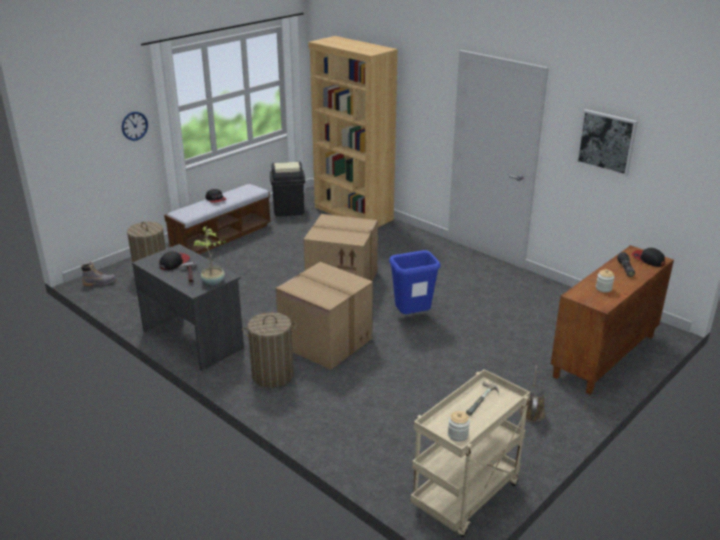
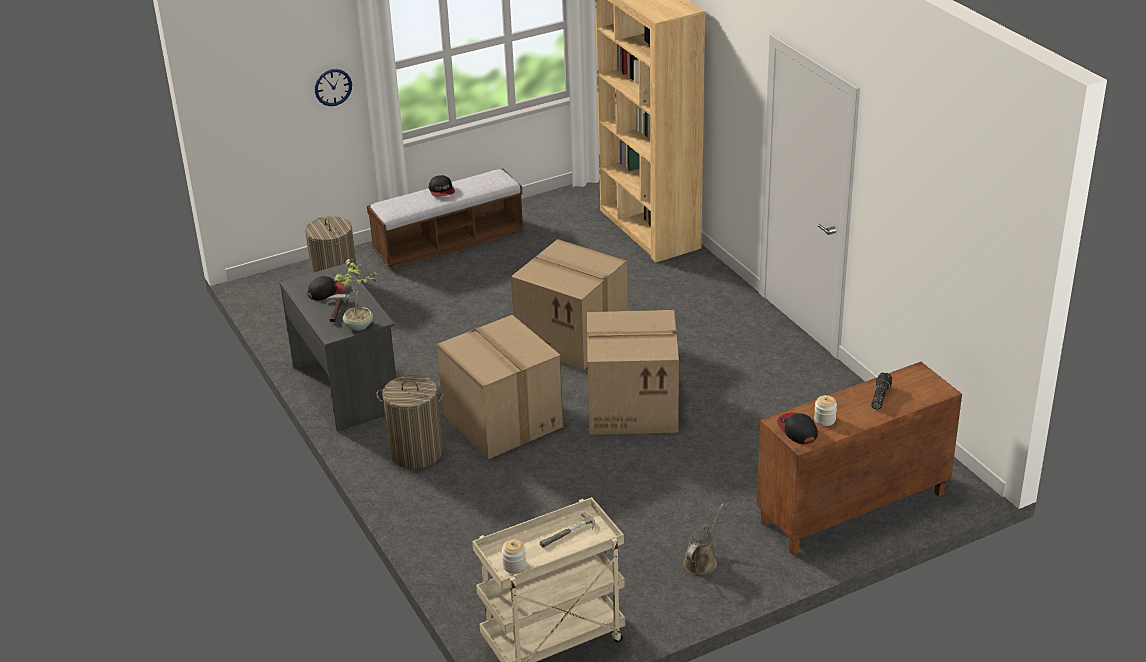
camera: 20 degrees right, 5 degrees up
(100, 283) = (269, 289): grey boot -> none
(288, 210) = (561, 210): black trash can -> none
(413, 317) = (634, 406): blue trash can -> cardboard box
(606, 142) = (917, 208): picture -> none
(647, 259) = (924, 388): cap -> cap (797, 430)

